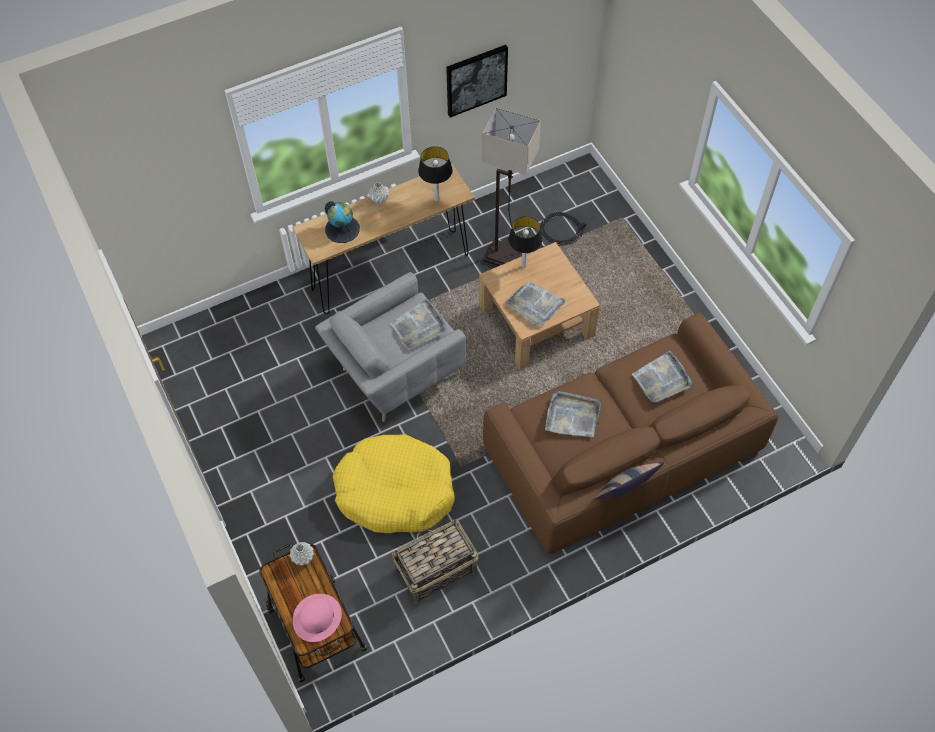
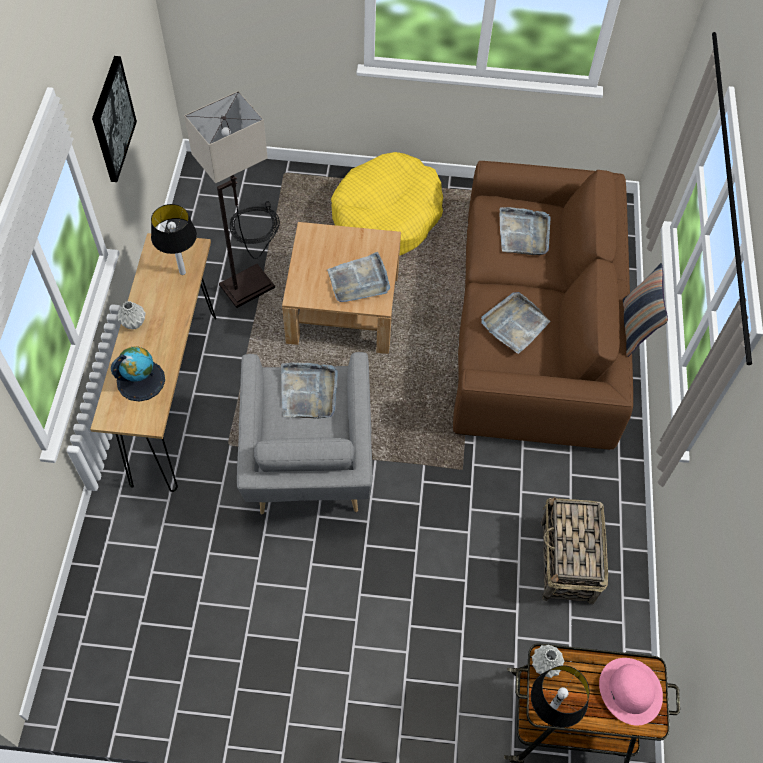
camera: 60 degrees left, 0 degrees up
(395, 491) = (449, 548): yellow dog bed -> yellow dog bed (386, 218)
(524, 265) = (304, 262): table lamp -> table lamp (546, 715)

